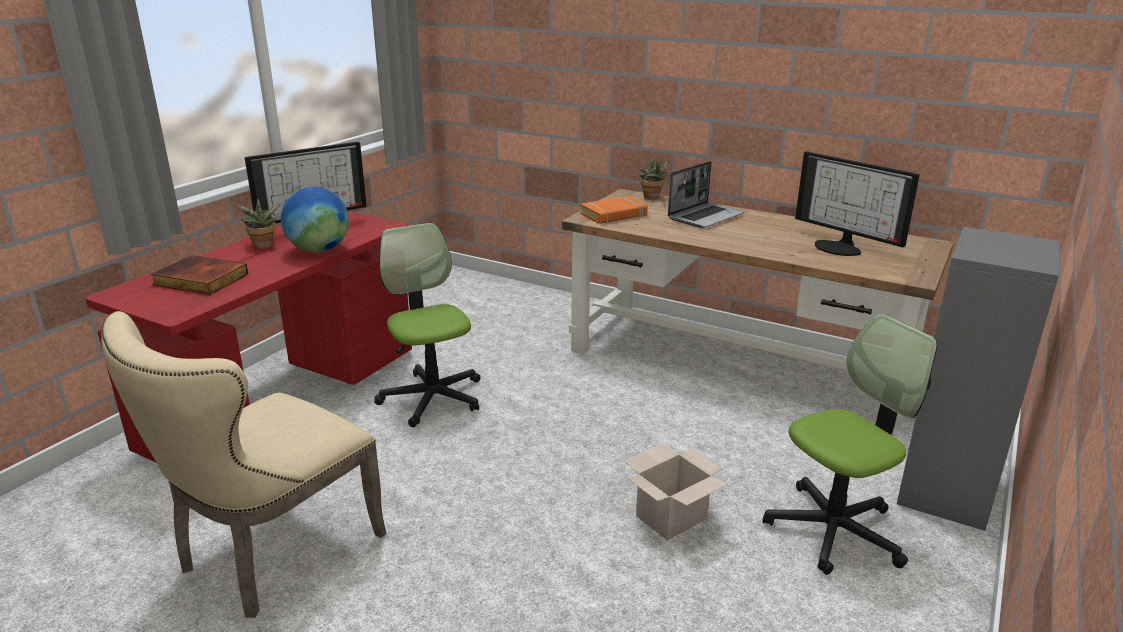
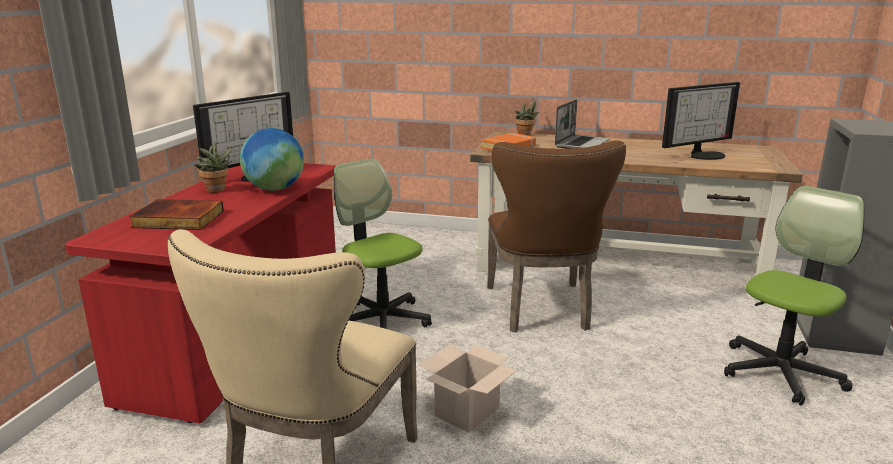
camera: 15 degrees left, 5 degrees down
(609, 410) = (542, 310): none -> brown chair
(671, 516) = (652, 382): cardboard box -> cardboard box (467, 411)
(840, 247) = (704, 155): monitor -> monitor turned 60 degrees counterclockwise

